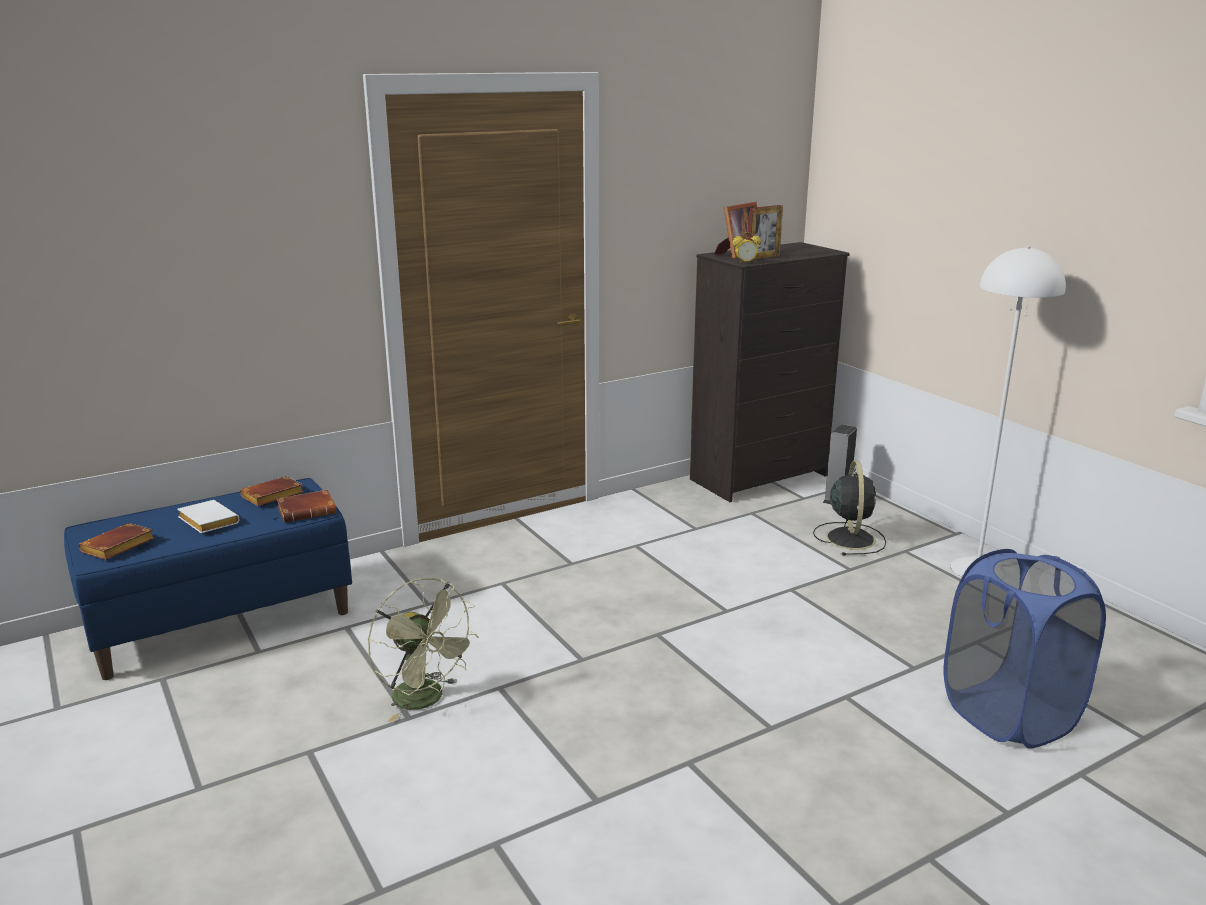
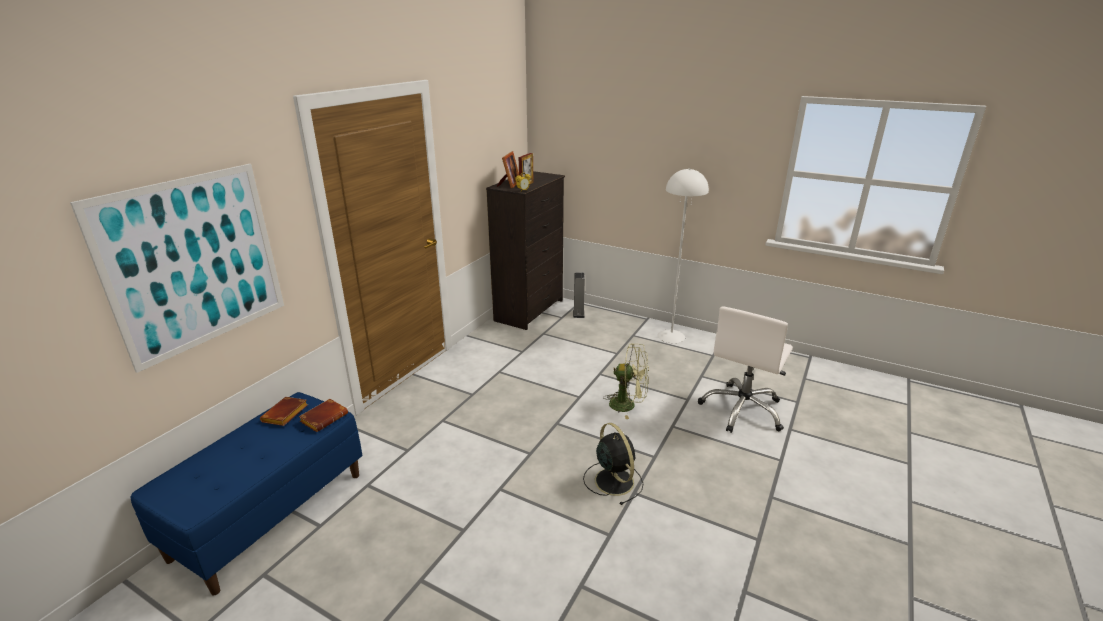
camera: 30 degrees left, 5 degrees up
(118, 548) = (200, 495): brown book -> none
(192, 266) = (195, 262): none -> picture
(206, 522) = (253, 450): white book -> none
(426, 700) = (464, 514): green fan -> green fan (628, 405)
(850, 538) = (602, 335): black fan -> black fan (613, 480)
(1008, 715) = (742, 410): blue laundry basket -> white office chair

